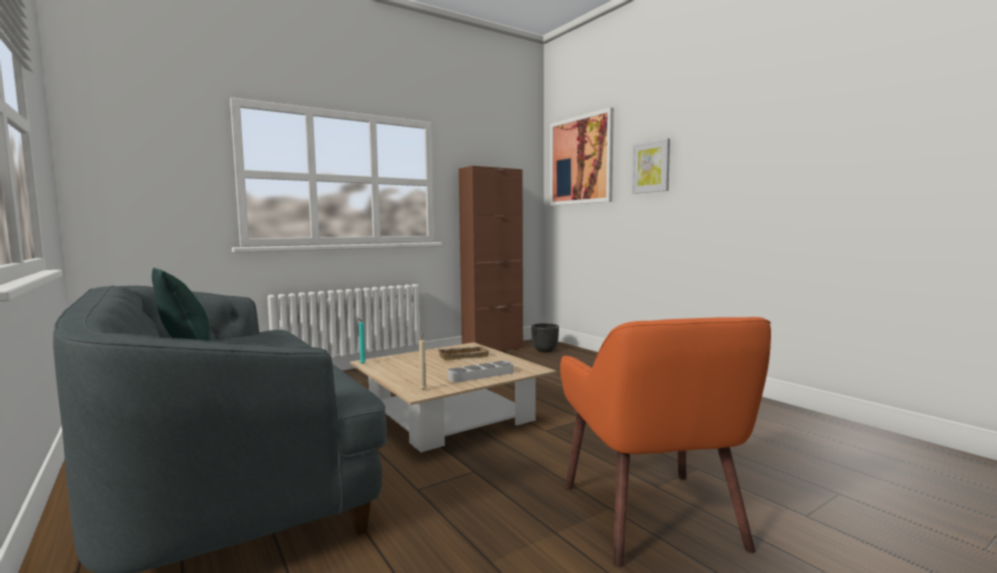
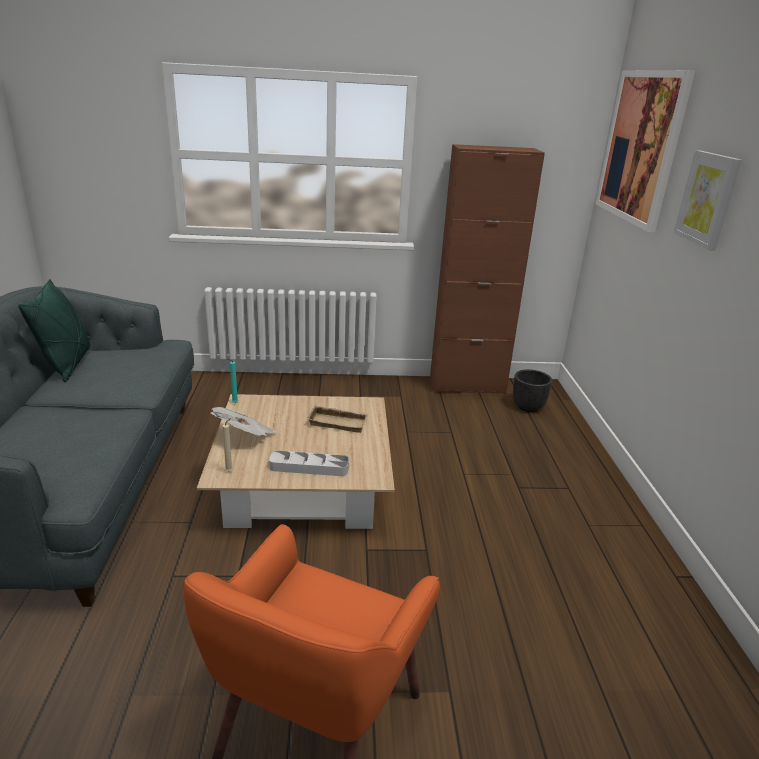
camera: 30 degrees right, 20 degrees up
(403, 374) = (245, 436): none -> newspaper

